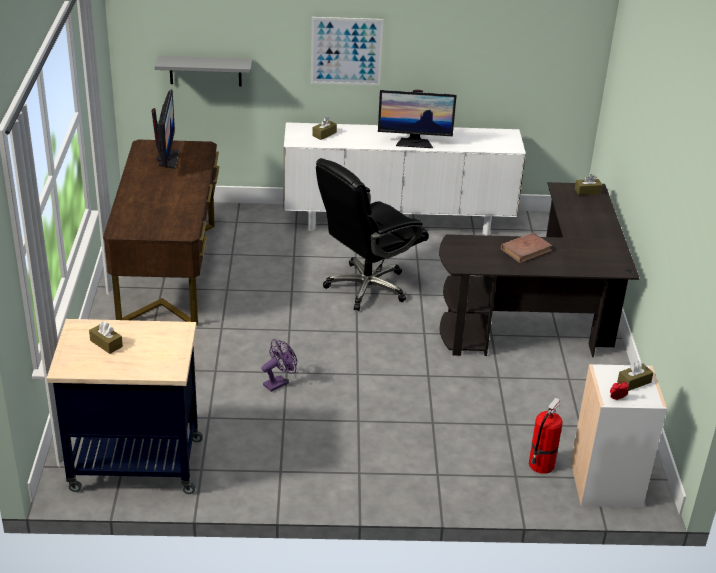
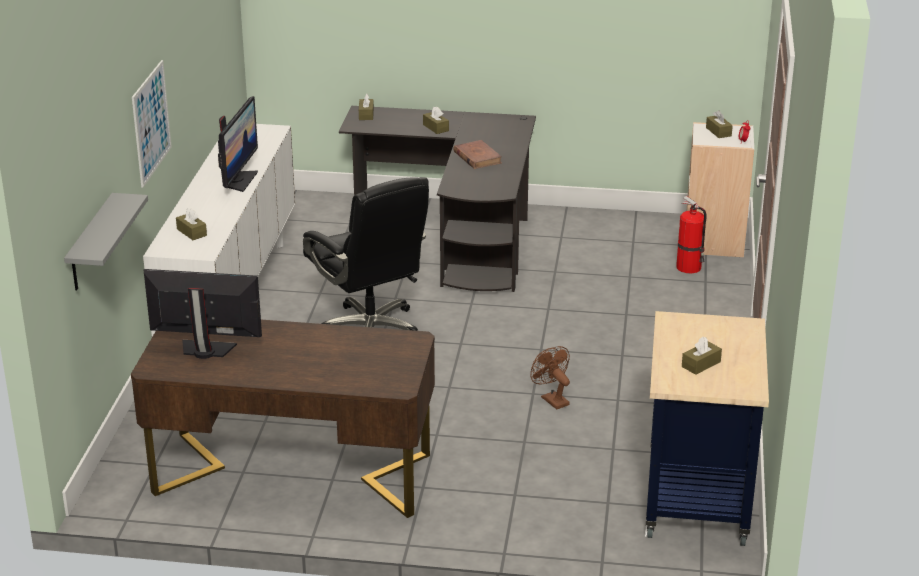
camera: 80 degrees left, 5 degrees down
(279, 382) = (551, 399): purple fan -> brown fan
(579, 226) = (435, 128): none -> brown tissue box

